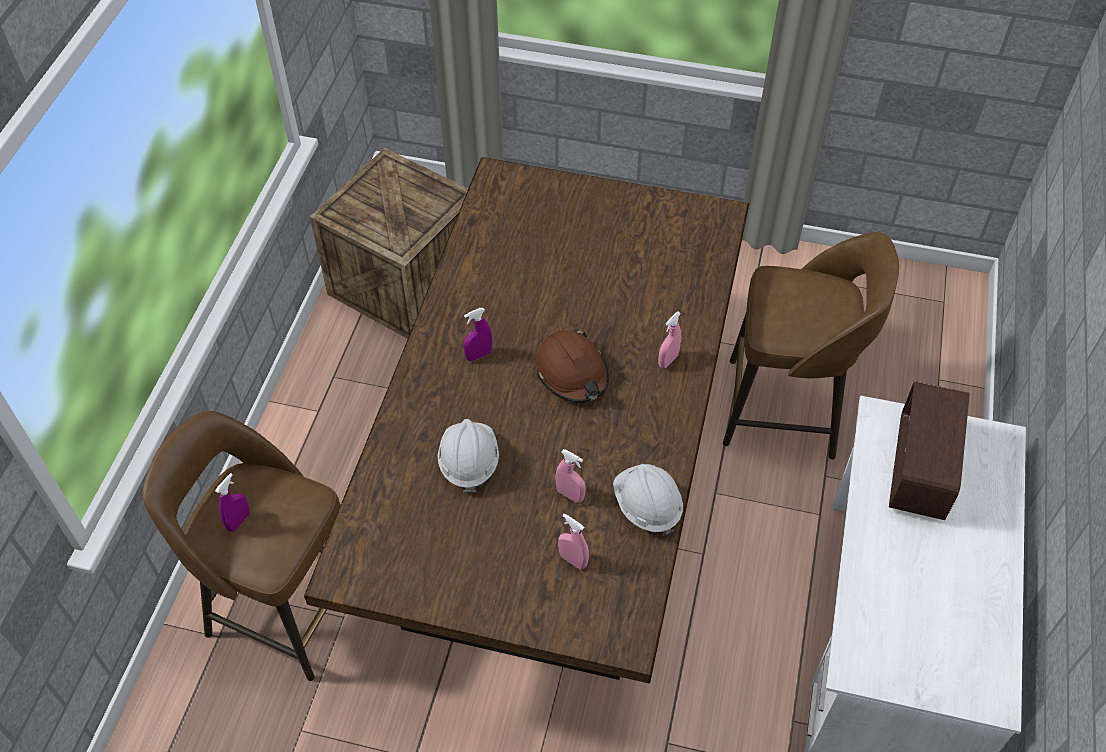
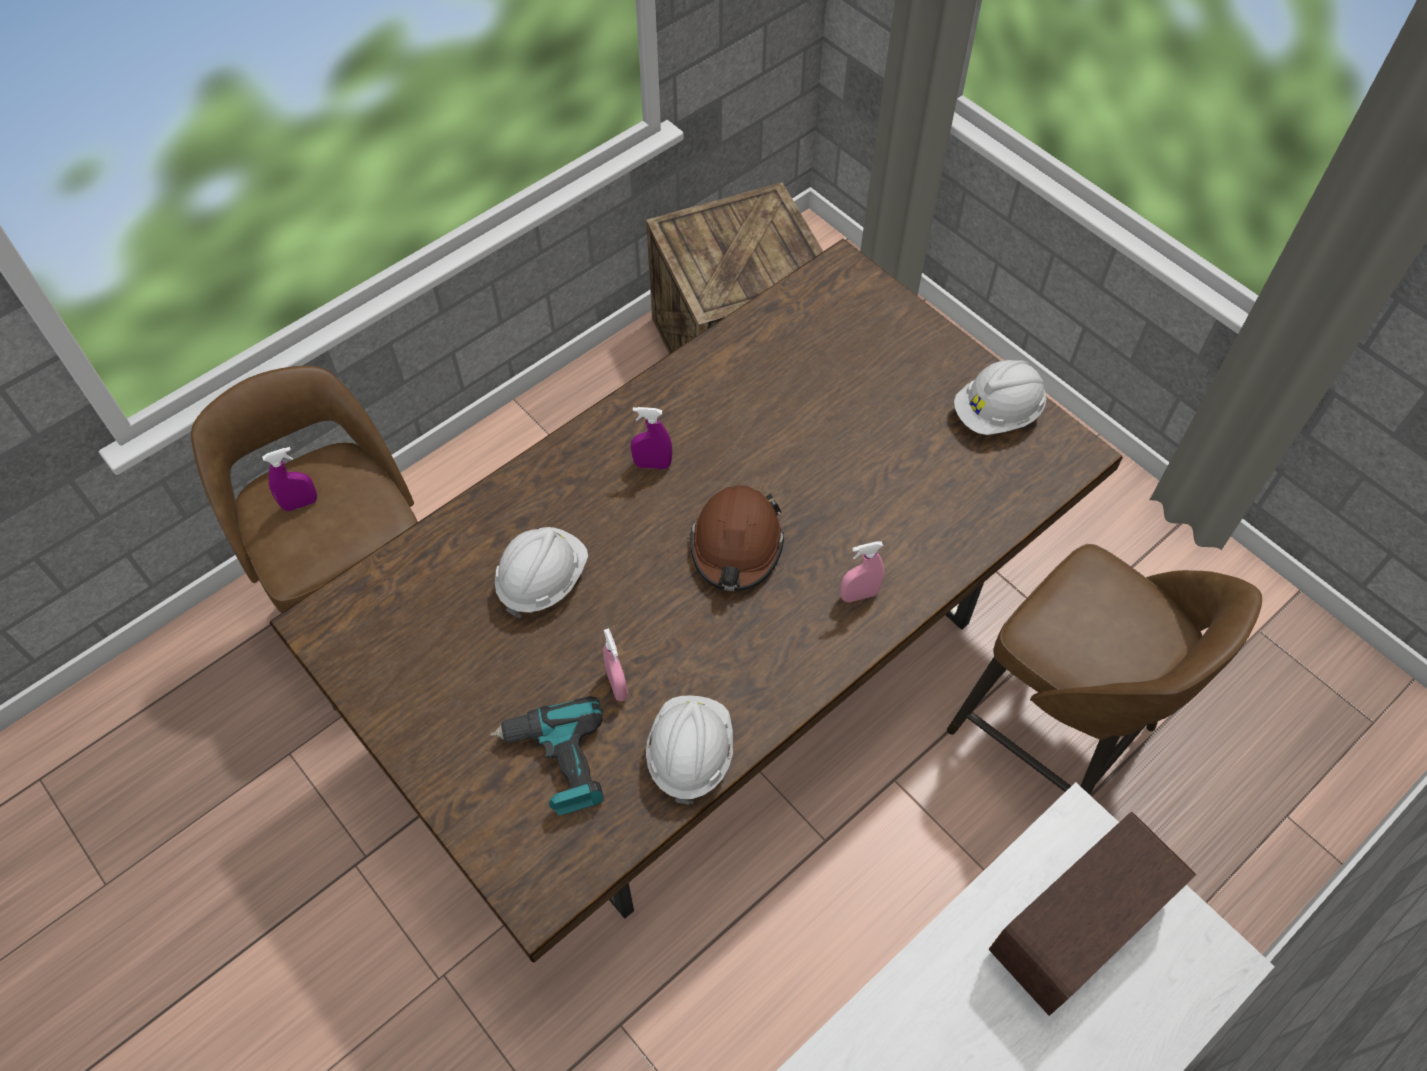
camera: 35 degrees right, 5 degrees up
(573, 560) = (558, 763): pink spray bottle -> power drill
(661, 215) = (997, 414): none -> white hard hat

